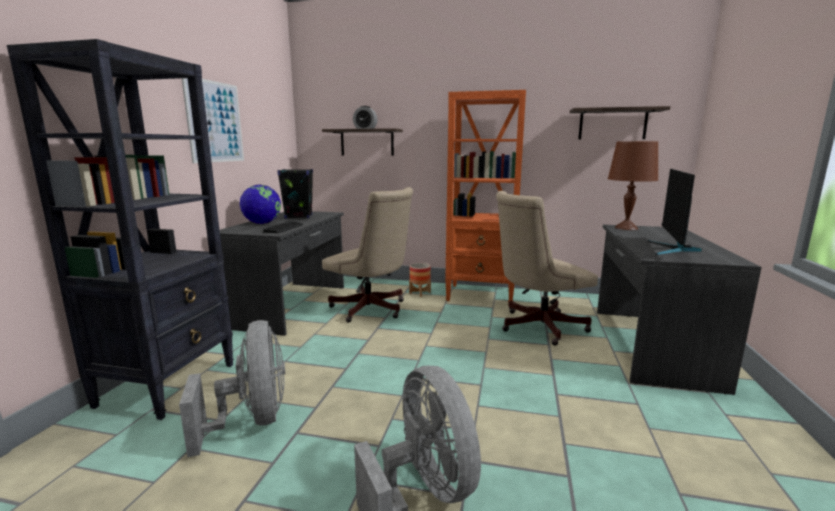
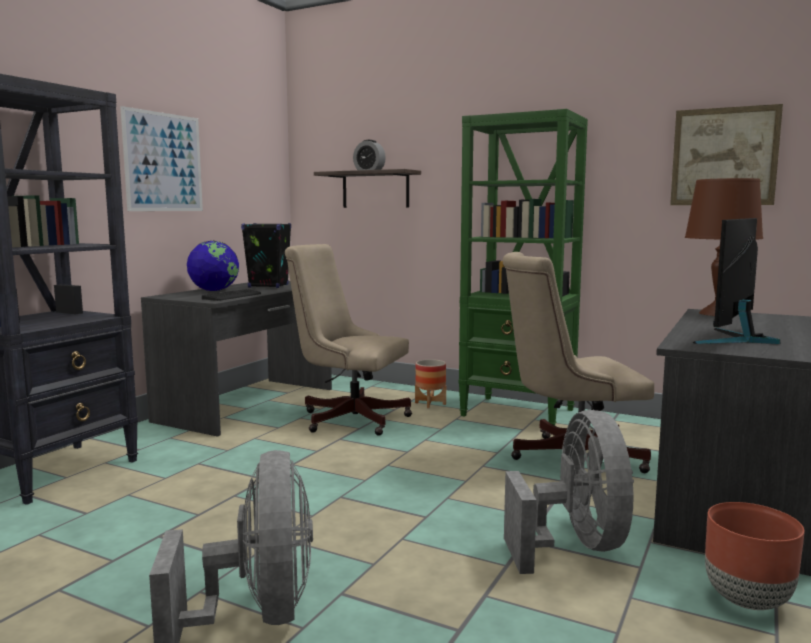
camera: 15 degrees right, 5 degrees down
(252, 420) = (119, 518): grey fan -> grey fan (575, 546)
(372, 310) = (348, 418): beige office chair -> beige office chair turned 150 degrees clockwise
(481, 295) = (518, 413): orange bookcase -> green bookcase
(612, 124) = (724, 157): shelf -> picture
(712, 418) = (748, 600): none -> brown planter

